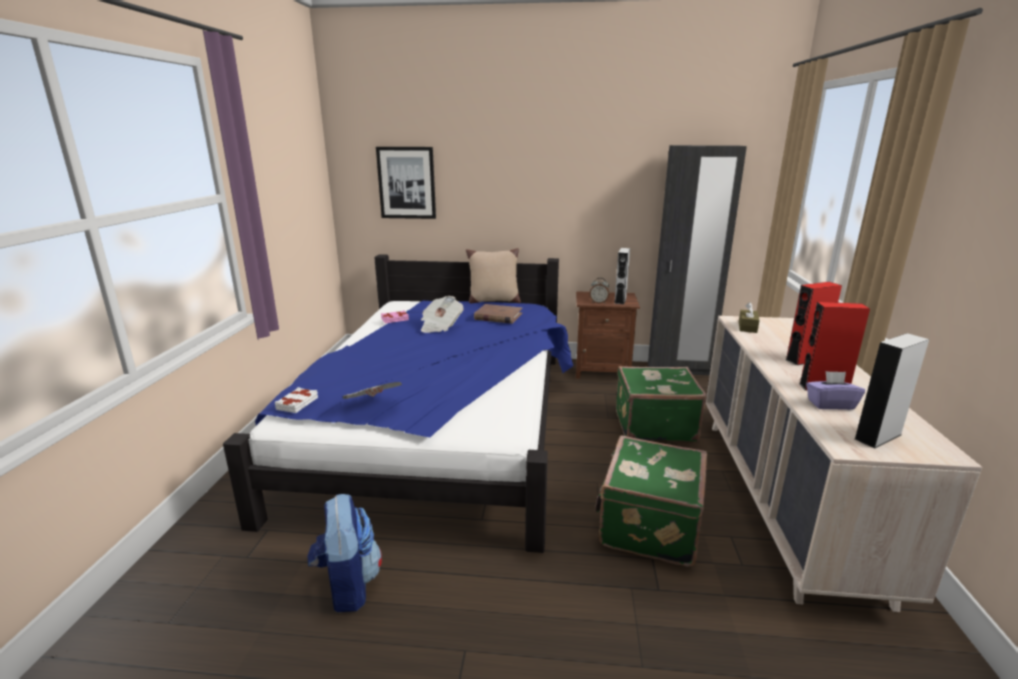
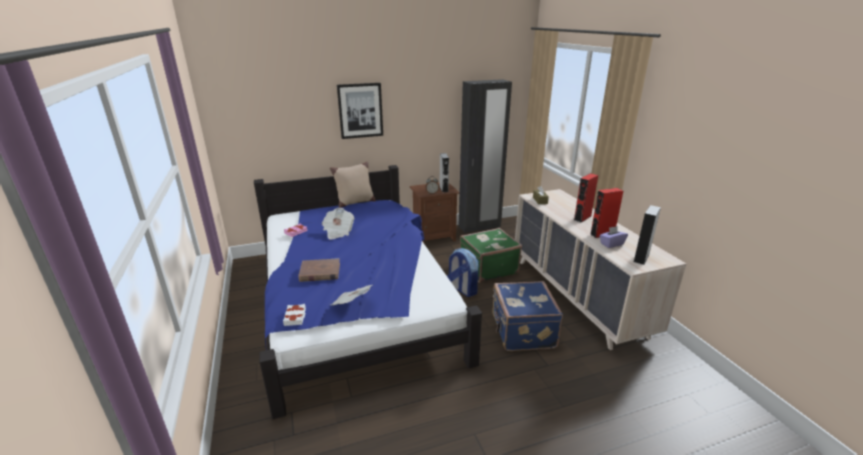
camera: 25 degrees left, 5 degrees up
(347, 585) = (378, 426): backpack -> backpack (462, 289)
(407, 183) = (272, 120): picture -> picture (360, 110)
(498, 316) = (371, 216): brown book -> brown book (320, 272)
(648, 525) = (521, 331): green suitcase -> blue suitcase

